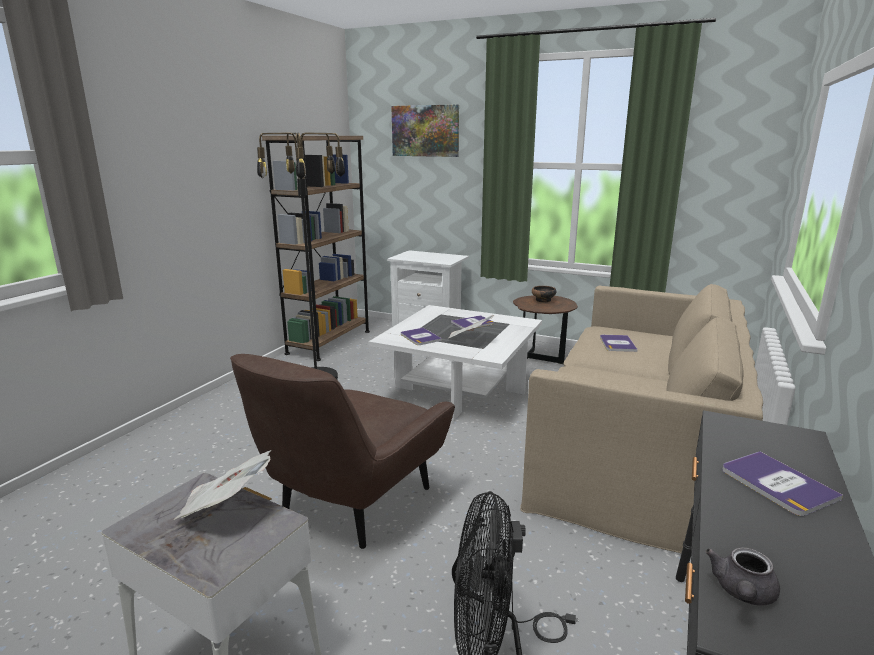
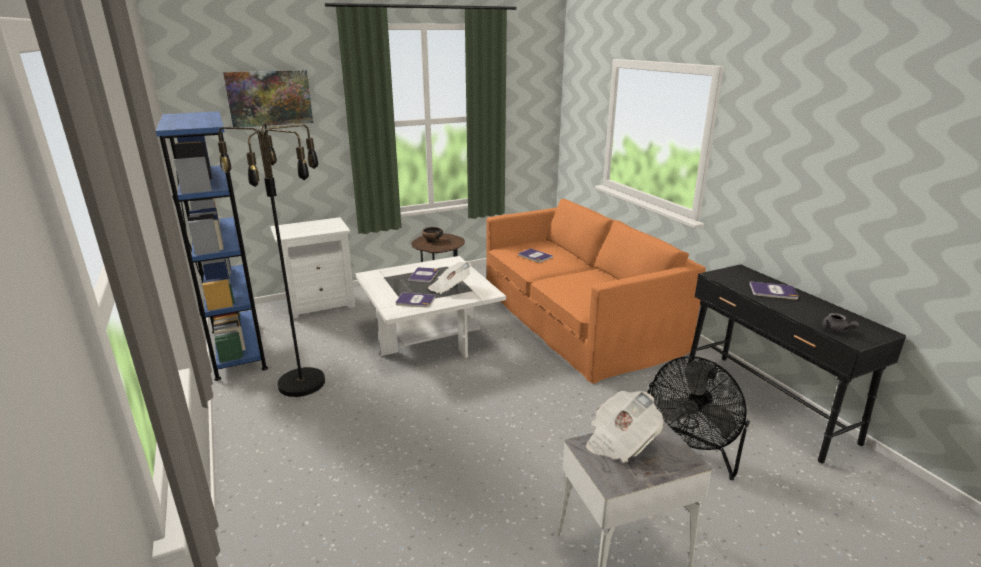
camera: 50 degrees left, 5 degrees up
(329, 342) = (238, 349): brown bookcase -> blue bookcase
(349, 507) = (515, 442): brown armchair -> none
(638, 444) = (577, 318): beige sofa -> orange sofa

